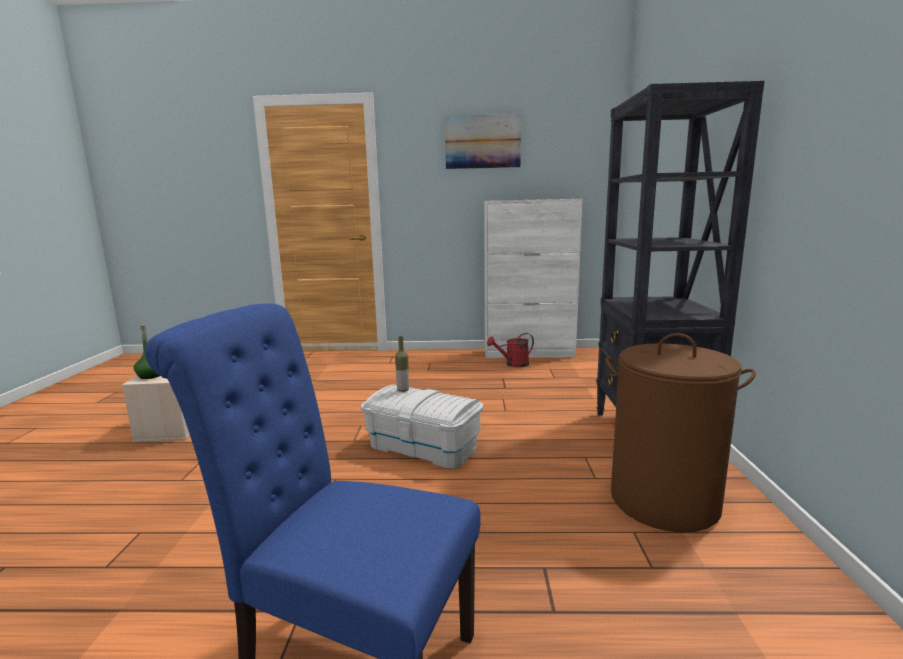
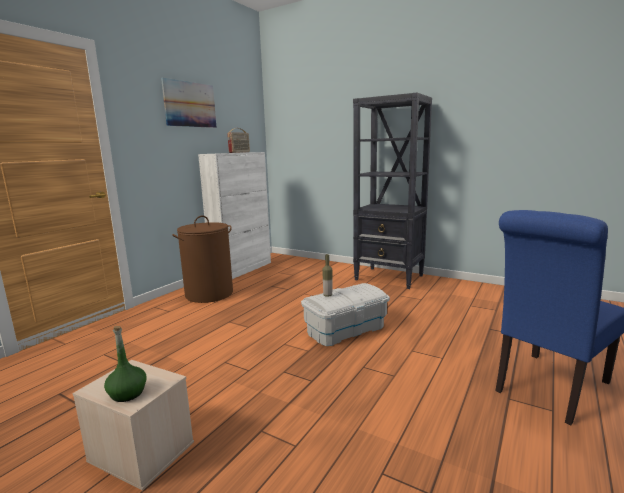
camera: 60 degrees left, 0 degrees up
(513, 364) = (253, 278): red watering can -> none
(540, 199) = (240, 152): none -> radio
(664, 501) = (450, 293): brown laundry basket -> brown laundry basket (209, 294)

